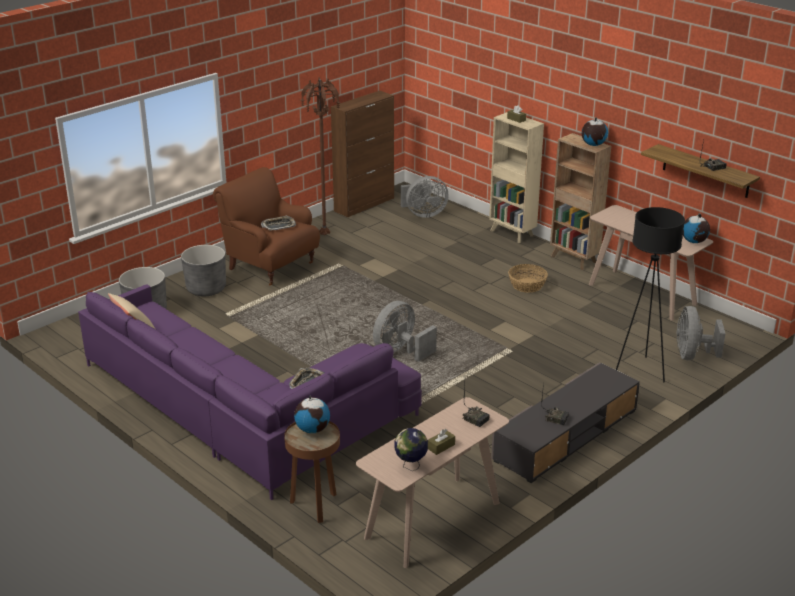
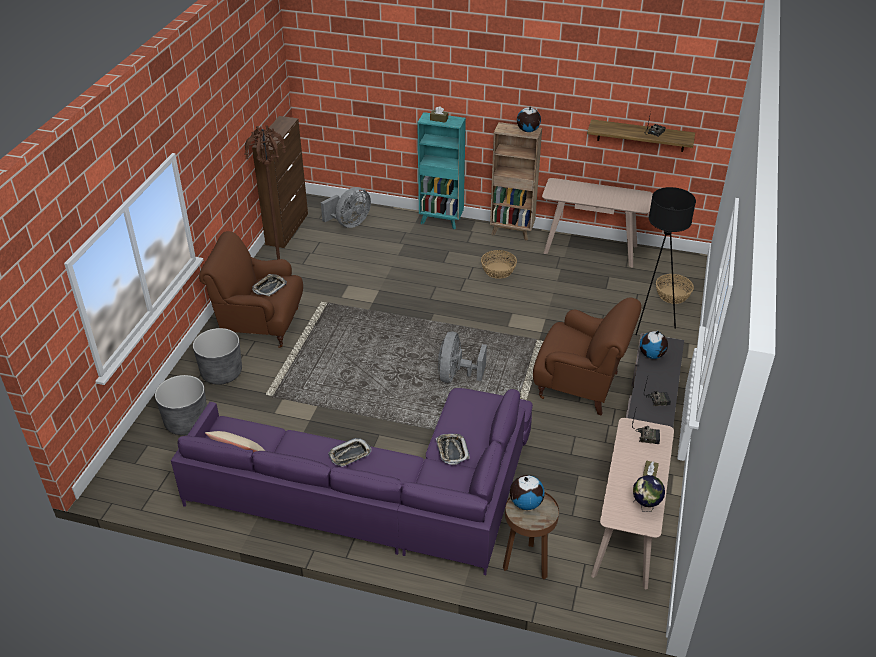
camera: 30 degrees left, 10 degrees up
(220, 357) = (350, 455): none -> tray
(512, 233) = (441, 221): beige bookcase -> turquoise bookcase
(512, 396) = (580, 386): none -> brown armchair
(692, 355) = (672, 295): grey fan -> basket
(694, 241) = (640, 197): globe -> globe (652, 355)

